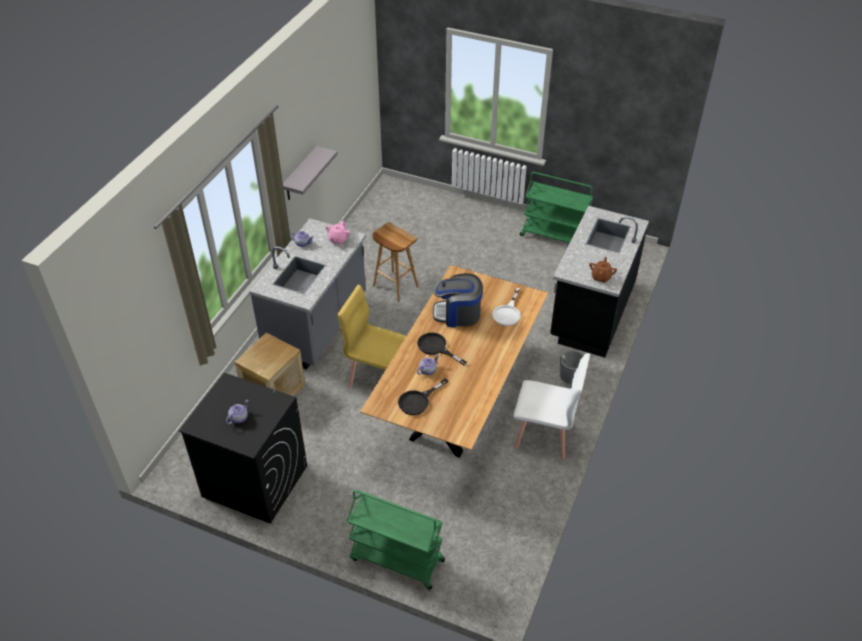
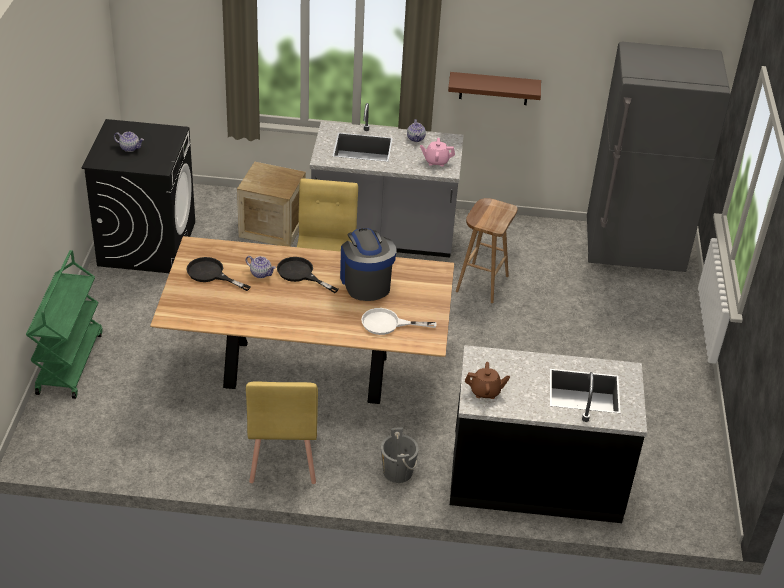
camera: 70 degrees right, 5 degrees down
(300, 174) = (494, 88): grey shelf -> brown shelf
(391, 205) = (634, 251): none -> grey fridge
(436, 348) = (300, 274): black frying pan -> black frying pan turned 75 degrees counterclockwise
(544, 435) = (283, 459): white chair -> yellow chair
(554, 236) = (678, 418): green cart -> none

